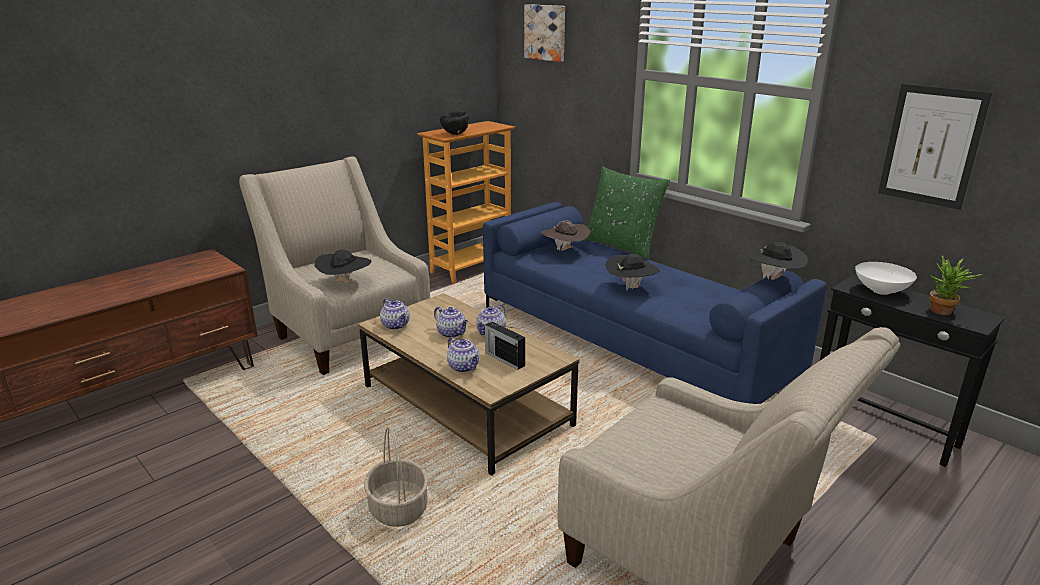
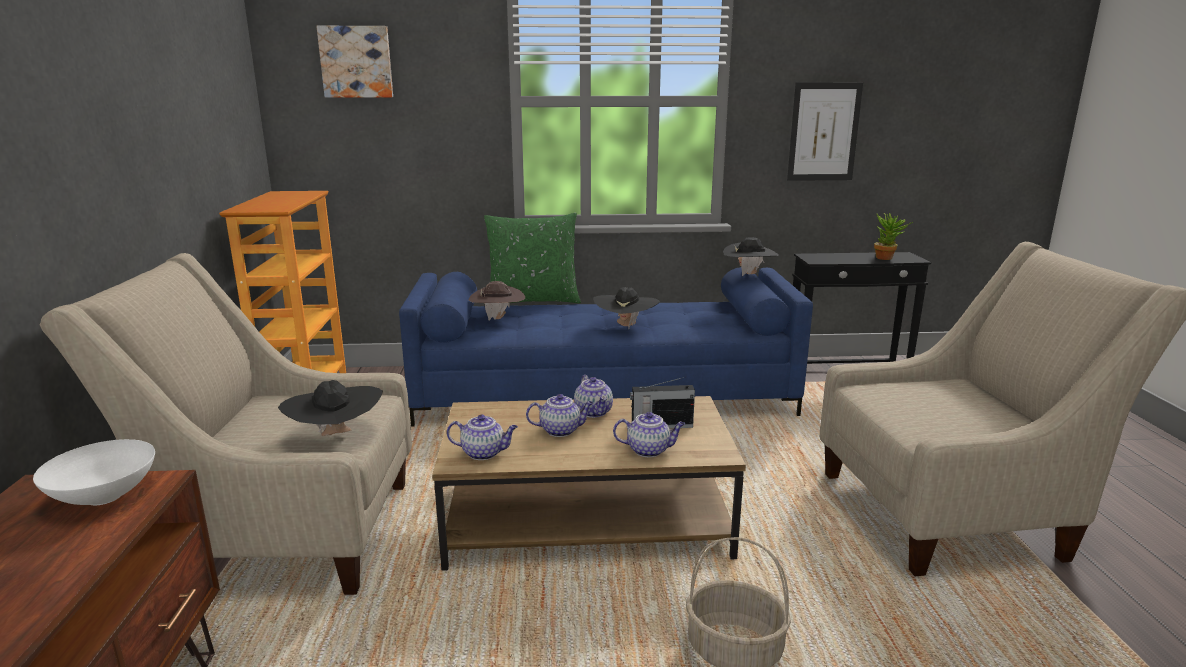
camera: 50 degrees left, 5 degrees down
(455, 134) = (282, 205): black bowl -> none
(880, 291) = (833, 257): white bowl -> white bowl (103, 497)

